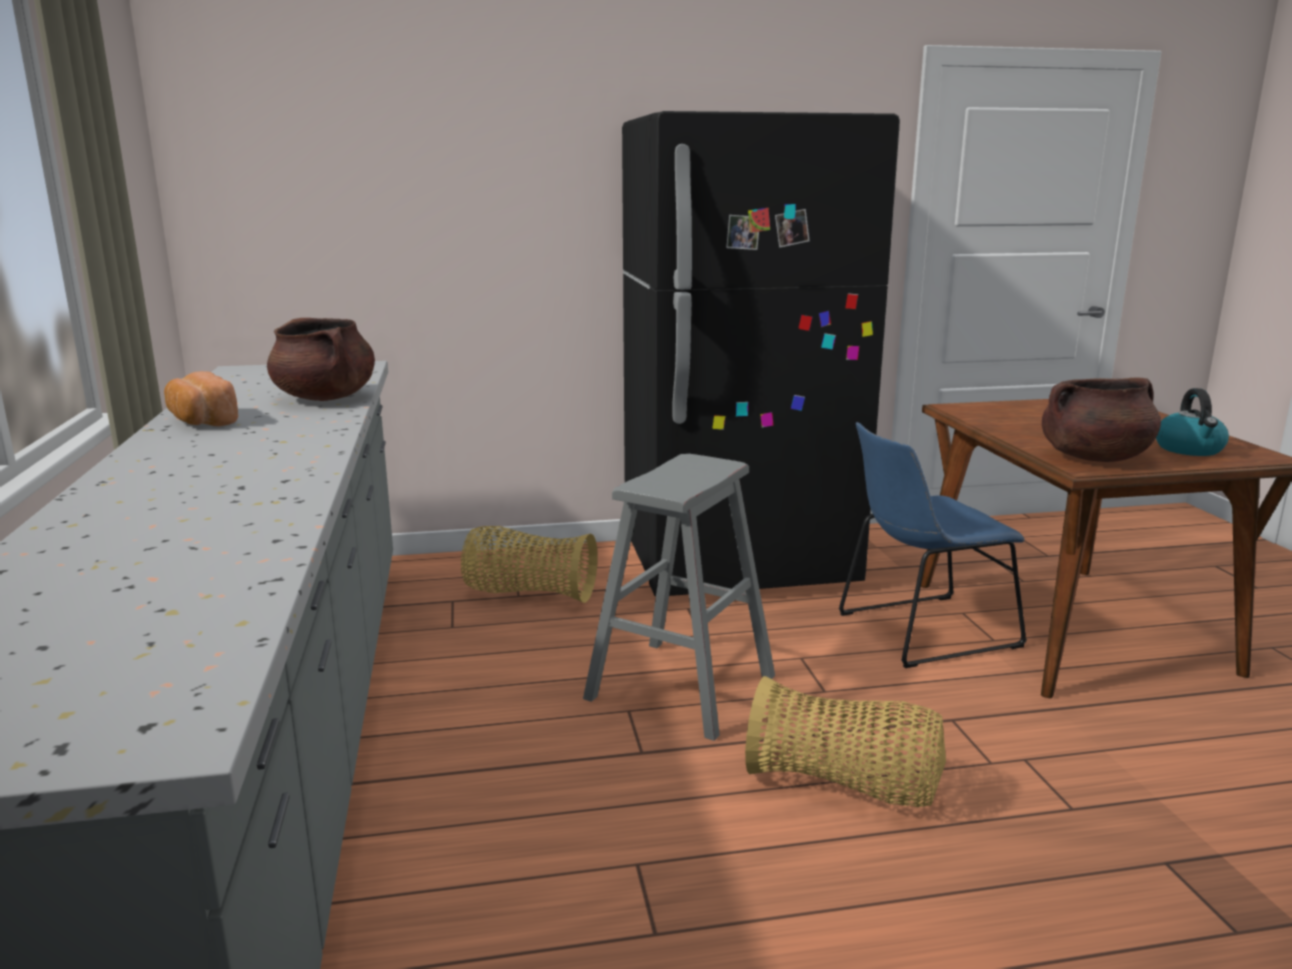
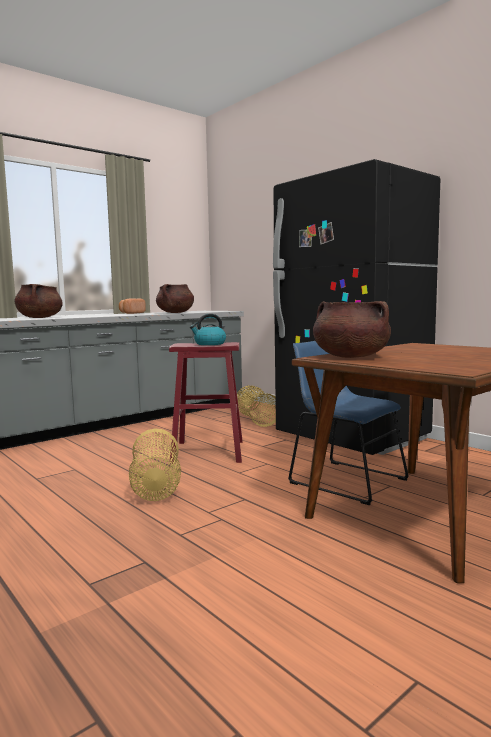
camera: 60 degrees right, 10 degrees down
(218, 516) = (40, 318): none -> brown cooking pot
(681, 687) = (208, 451): grey stool -> red stool
(1189, 449) = (429, 363): kettle -> kettle (209, 344)

